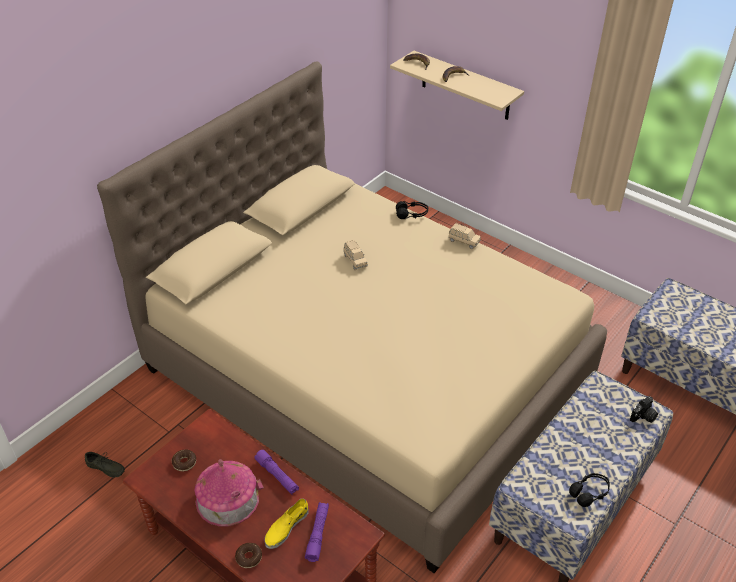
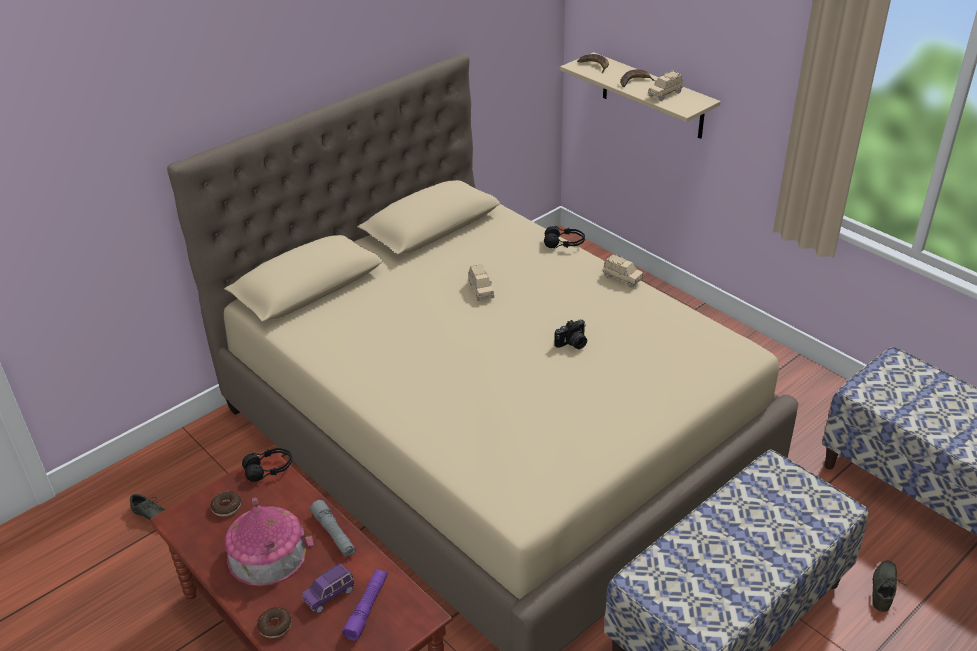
camera: 10 degrees right, 5 degrees down
(277, 476) = (334, 534): purple flashlight -> grey flashlight
(286, 527) = (330, 595): yellow shoe -> purple toy car
(480, 87) = (665, 94): none -> beige toy car
(589, 493) = (732, 598): black headphones -> black headphones (269, 469)
(643, 417) = (825, 512): camera -> camera (572, 344)
(681, 464) = (885, 589): none -> grey shoe

